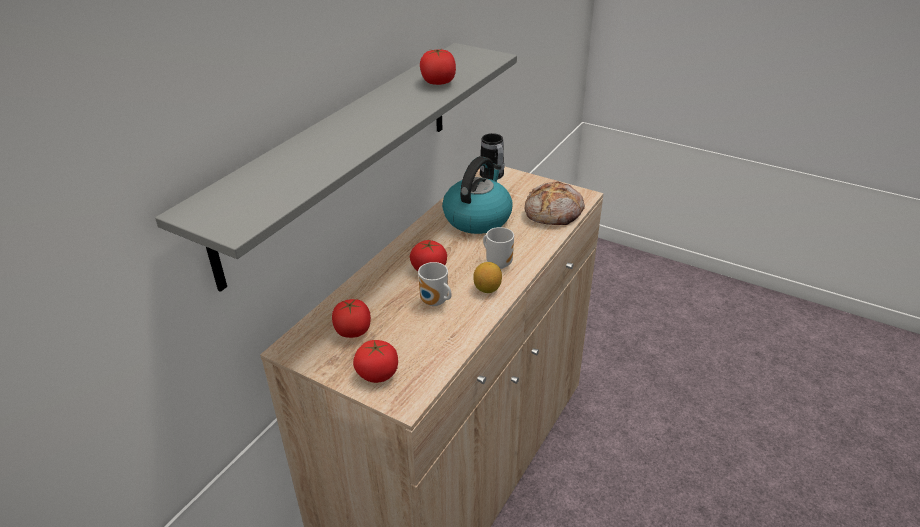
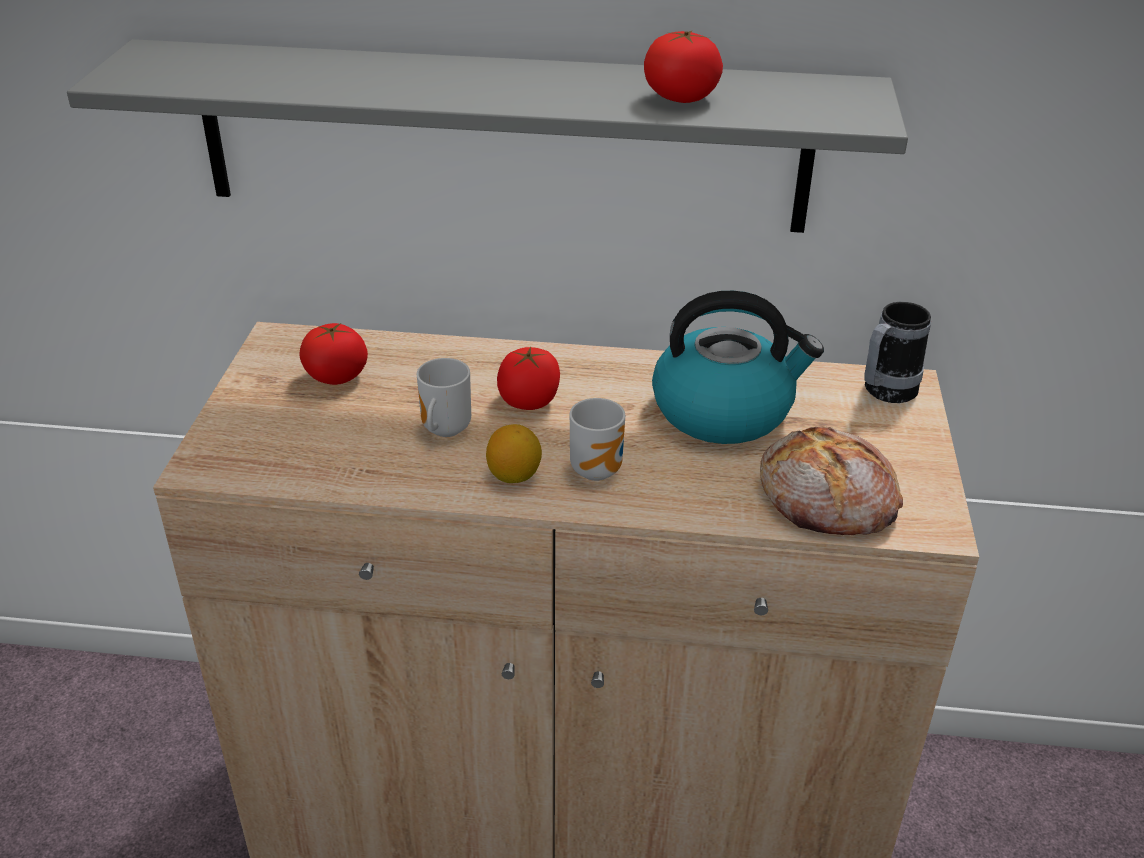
camera: 65 degrees right, 0 degrees up
(377, 374) = (251, 425): tomato -> none

